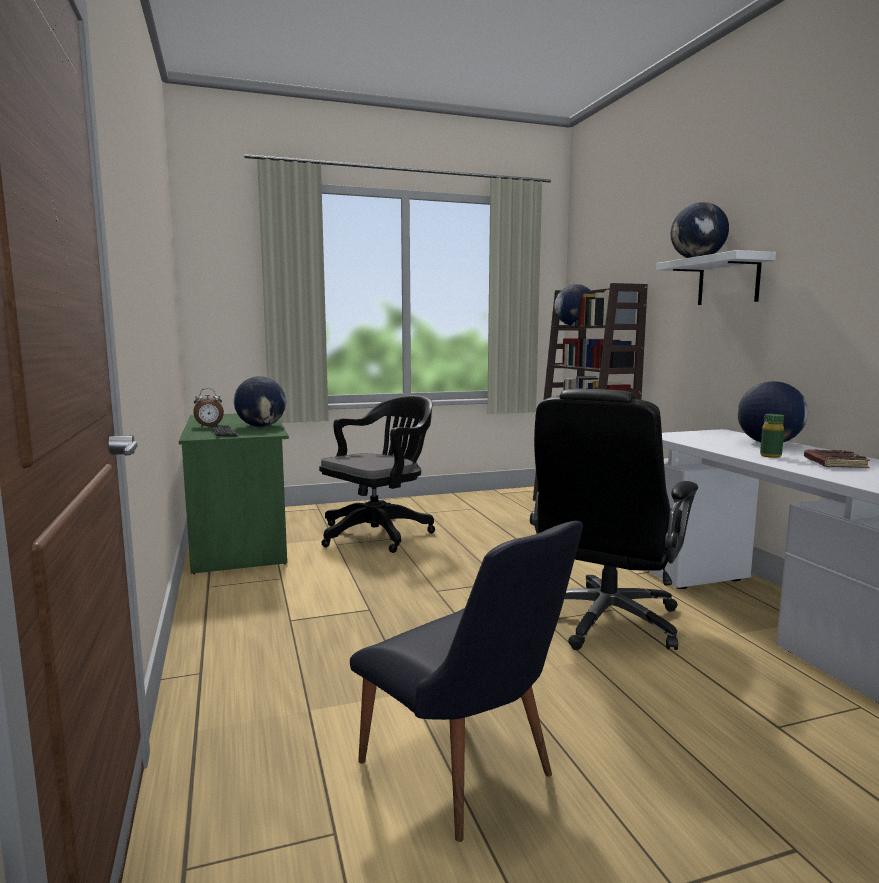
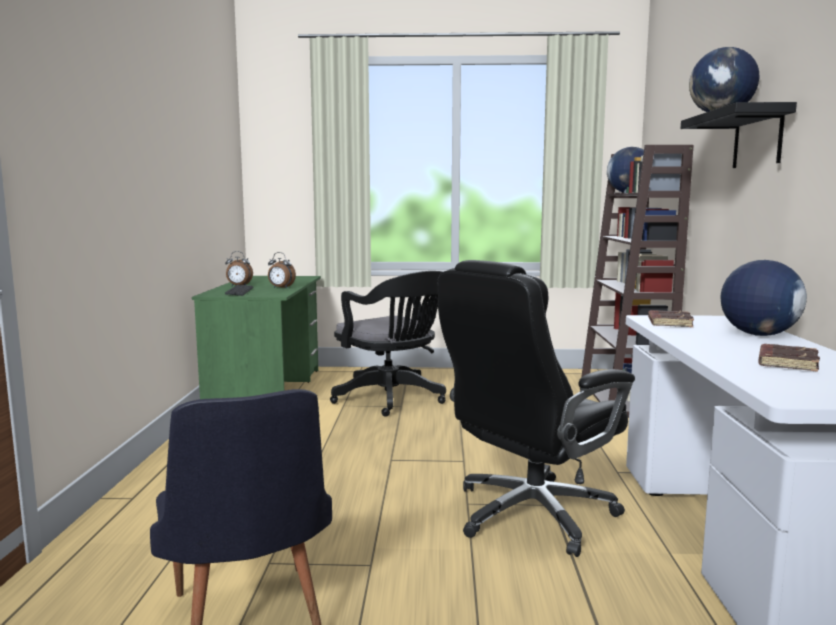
camera: 20 degrees right, 0 degrees up
(261, 426) = (281, 288): globe -> alarm clock
(380, 533) = (392, 399): black office chair -> black office chair turned 75 degrees clockwise
(688, 438) = (668, 323): none -> brown book
(728, 281) = (757, 139): white shelf -> black shelf
(770, 456) = (724, 348): green bottle -> none

